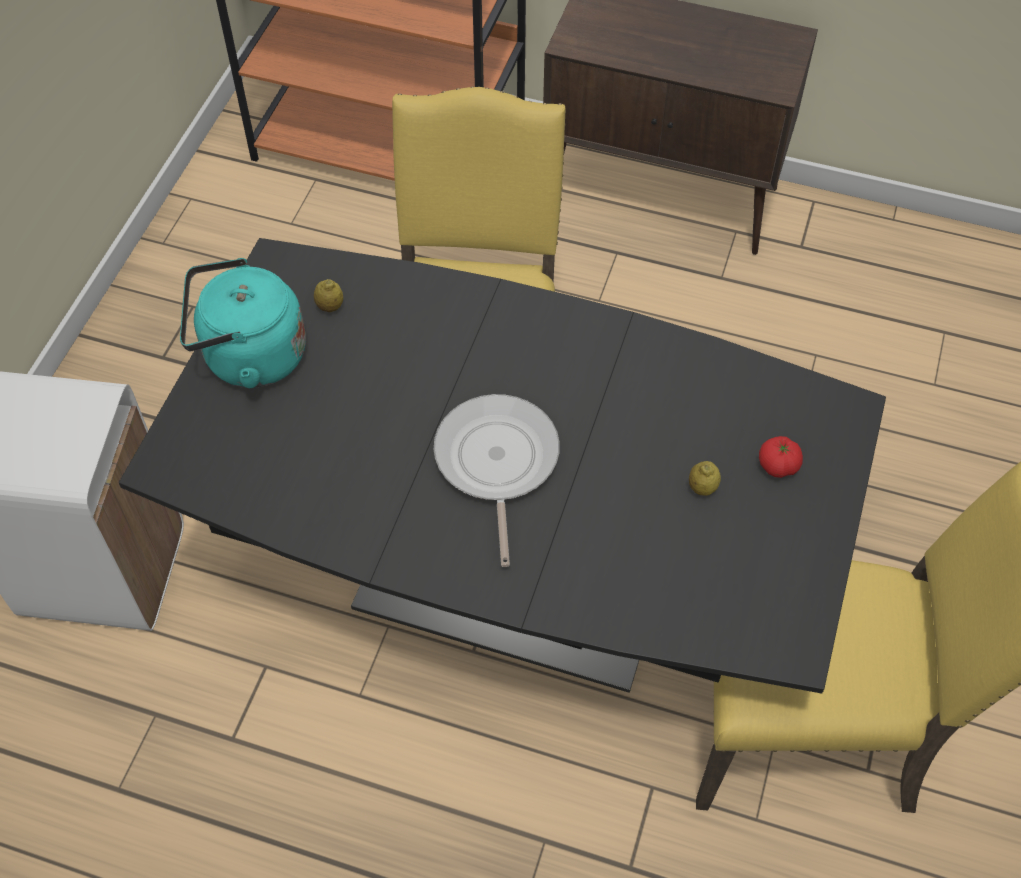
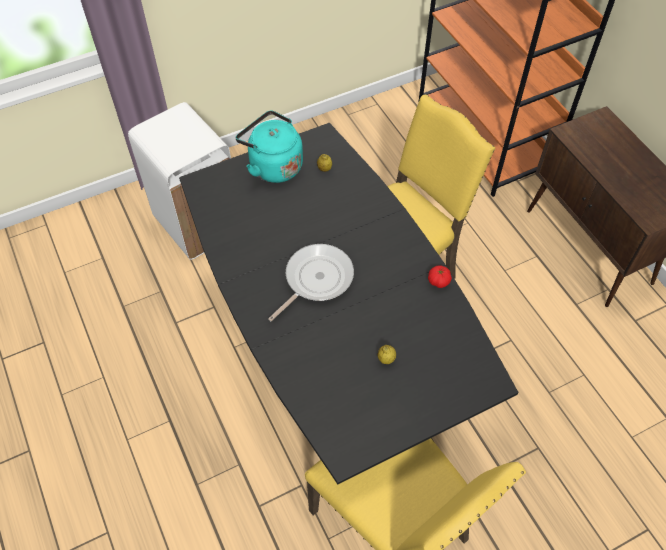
camera: 45 degrees right, 0 degrees up
(778, 465) = (430, 378): tomato -> tomato (438, 281)

